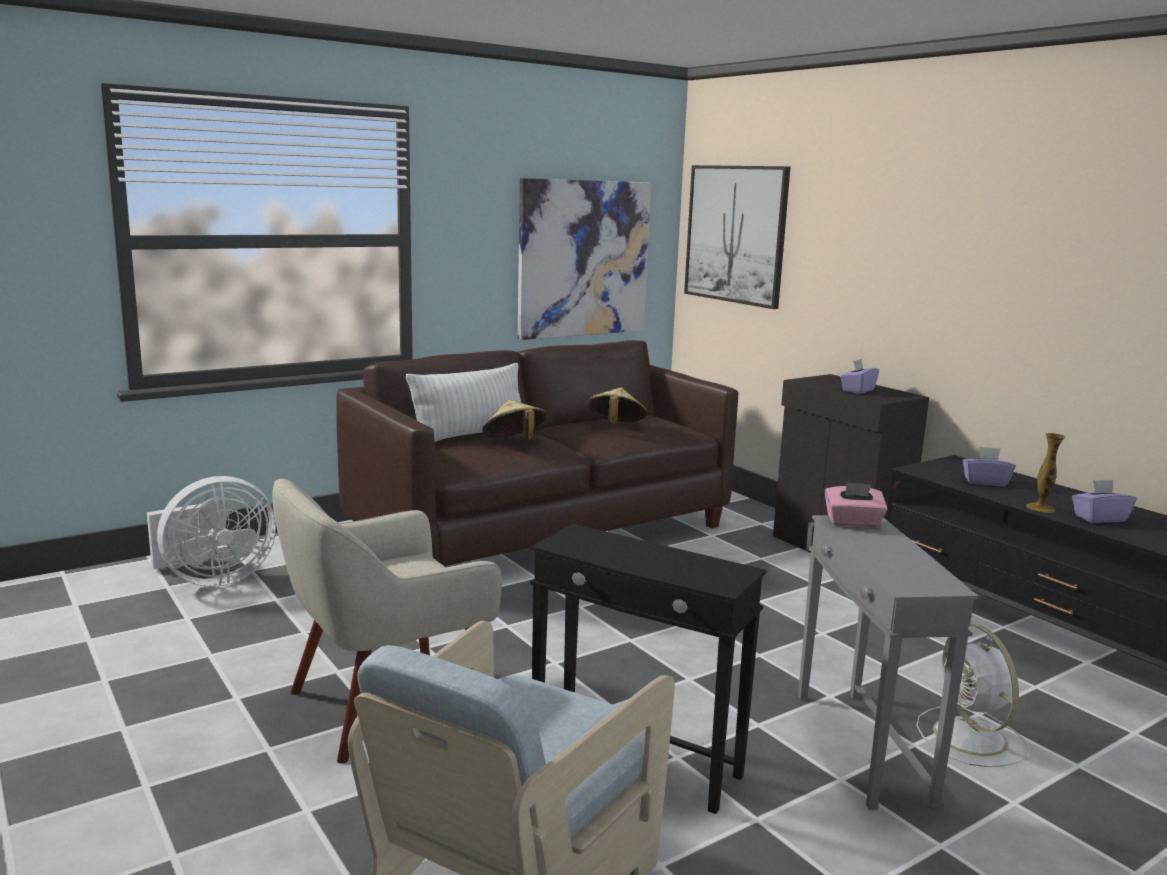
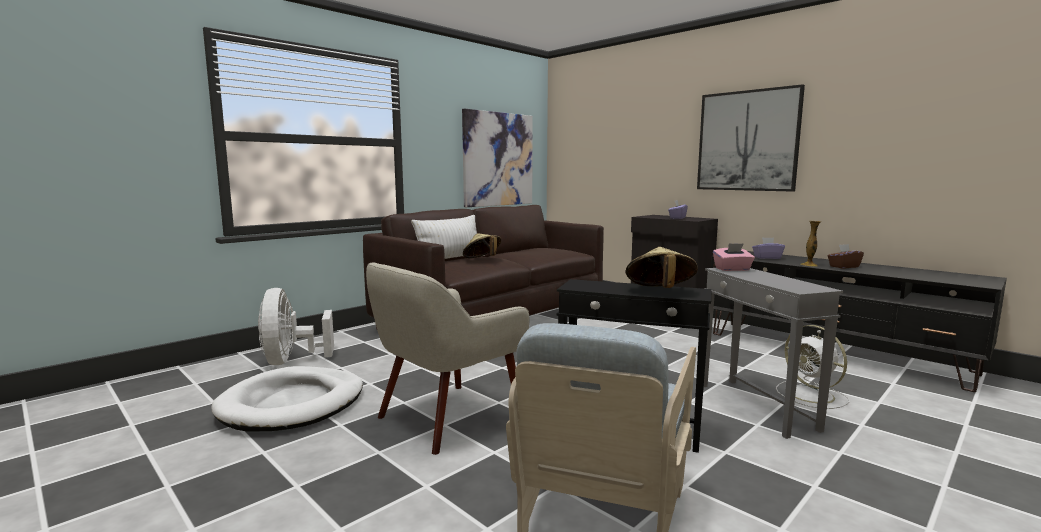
camera: 10 degrees left, 5 degrees down
(188, 655) = (293, 404): none -> white dog bed
(213, 579) = (291, 361): white fan -> white fan turned 120 degrees clockwise
(615, 427) = (535, 251): beige hat -> beige hat (659, 292)
(735, 234) = (585, 142): picture -> picture (747, 141)
(1099, 518) = (843, 267): purple tissue box -> brown tissue box

